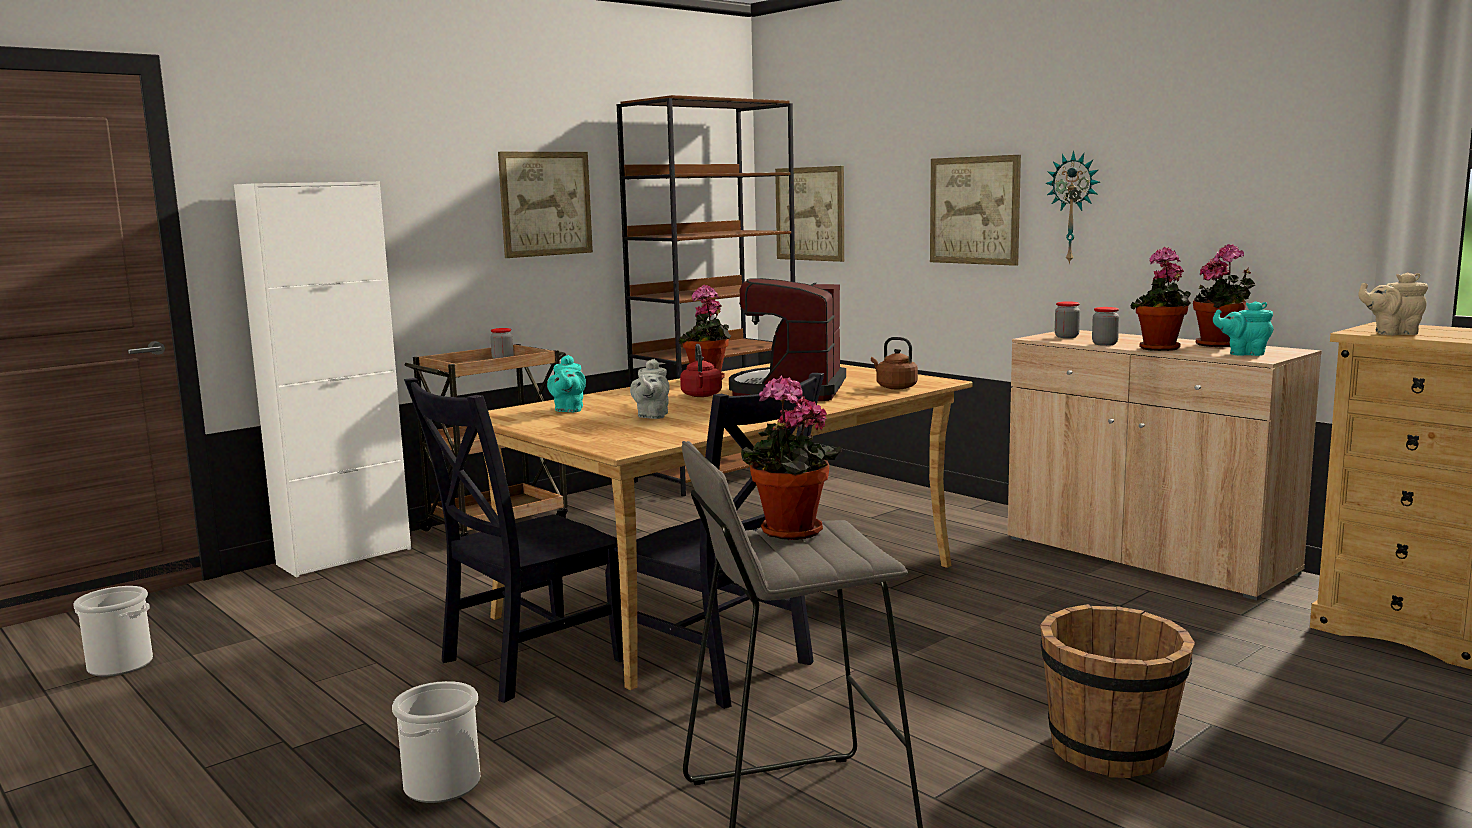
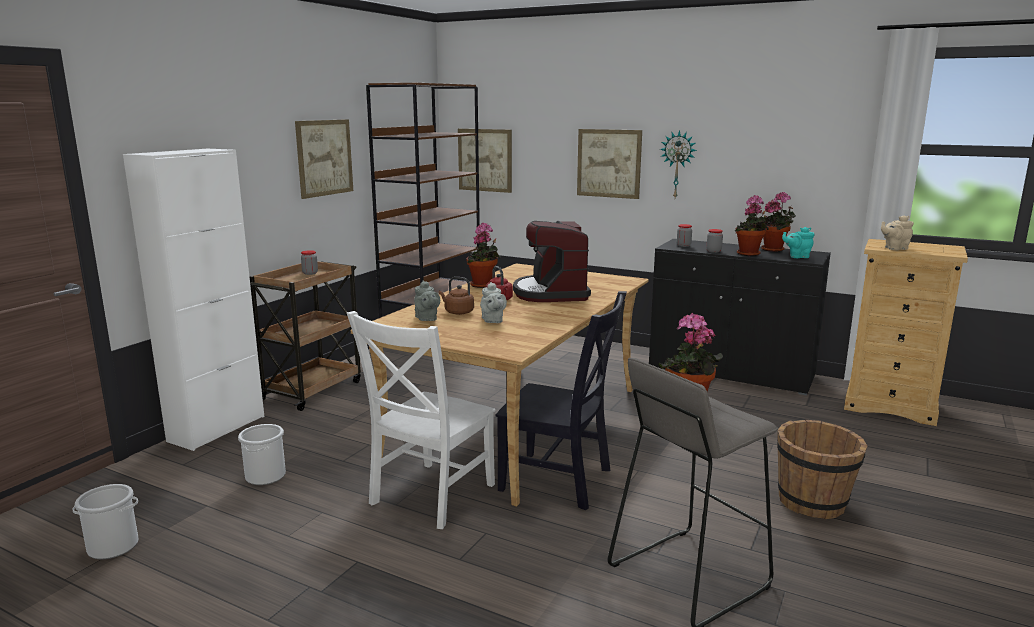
camera: 20 degrees left, 5 degrees up
(442, 784) = (455, 598): bucket -> bucket (265, 476)
(525, 662) = (429, 496): black chair -> white chair
(568, 410) = (426, 319): turquoise teapot -> grey teapot
(894, 387) = (610, 286): brown kettle -> brown kettle (457, 312)
(1146, 556) = (730, 372): beige cabinet -> black cabinet

